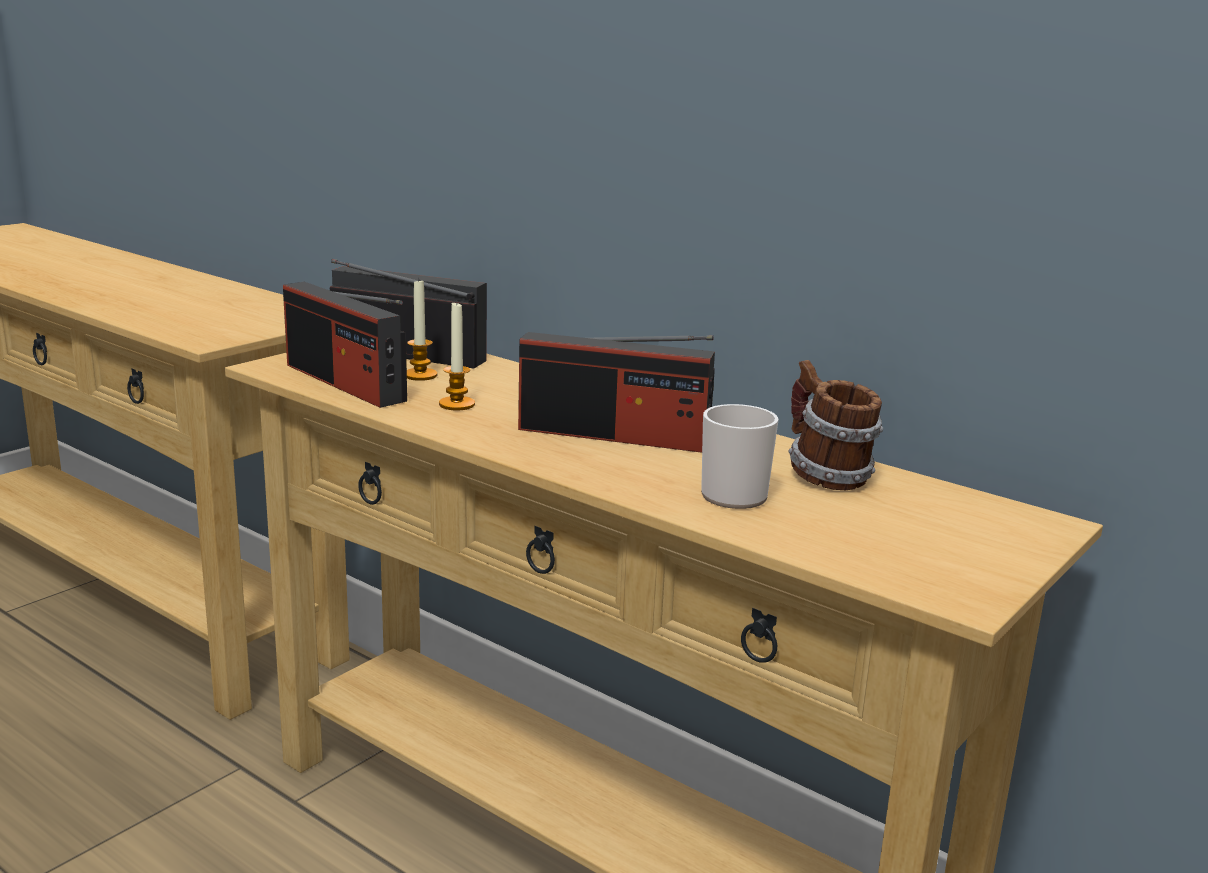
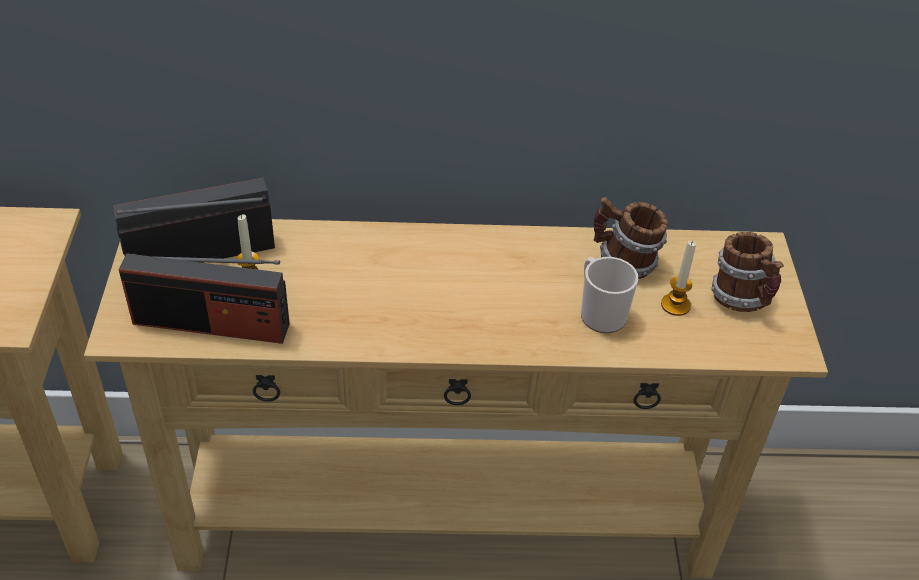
camera: 40 degrees left, 25 degrees up
(457, 404) = (327, 307): candle -> candle (675, 305)
(614, 435) = (467, 287): radio -> none
(948, 543) = (742, 300): none -> mug

